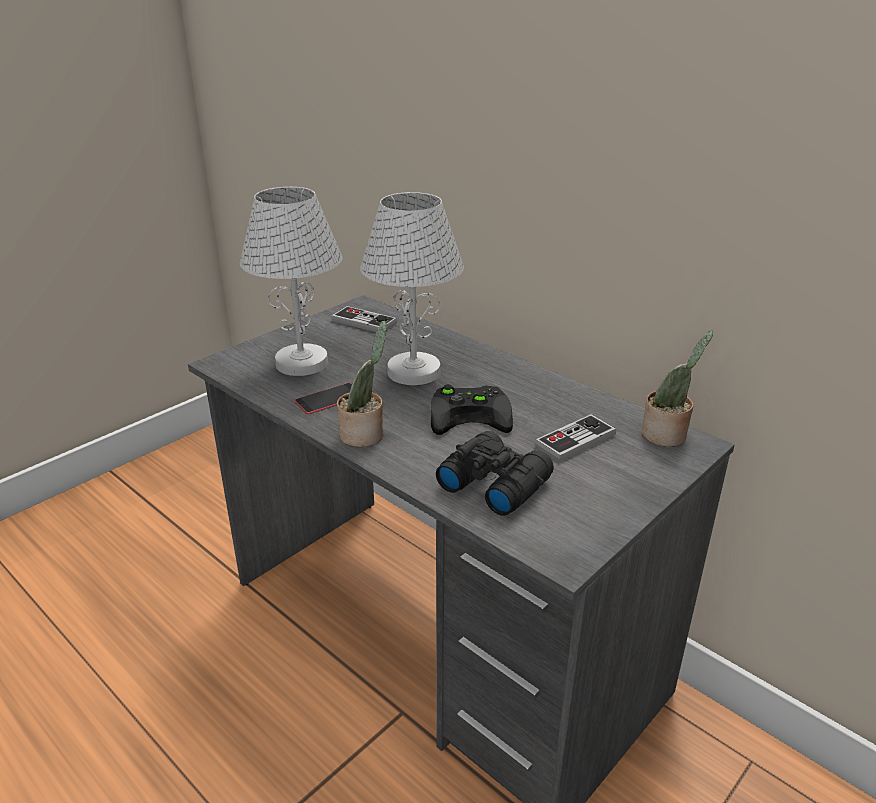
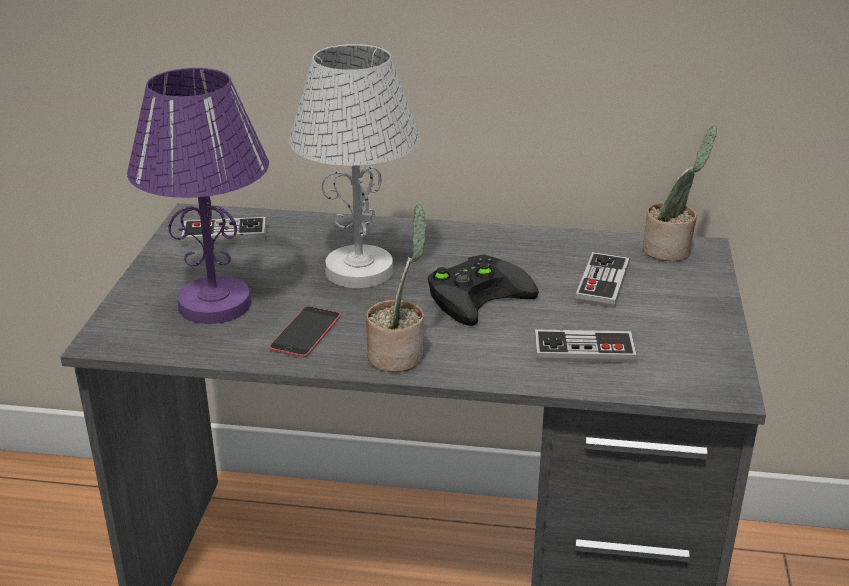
camera: 35 degrees left, 0 degrees up
(301, 363) = (215, 305): white table lamp -> purple table lamp
(493, 482) = (584, 350): black binoculars -> game controller

